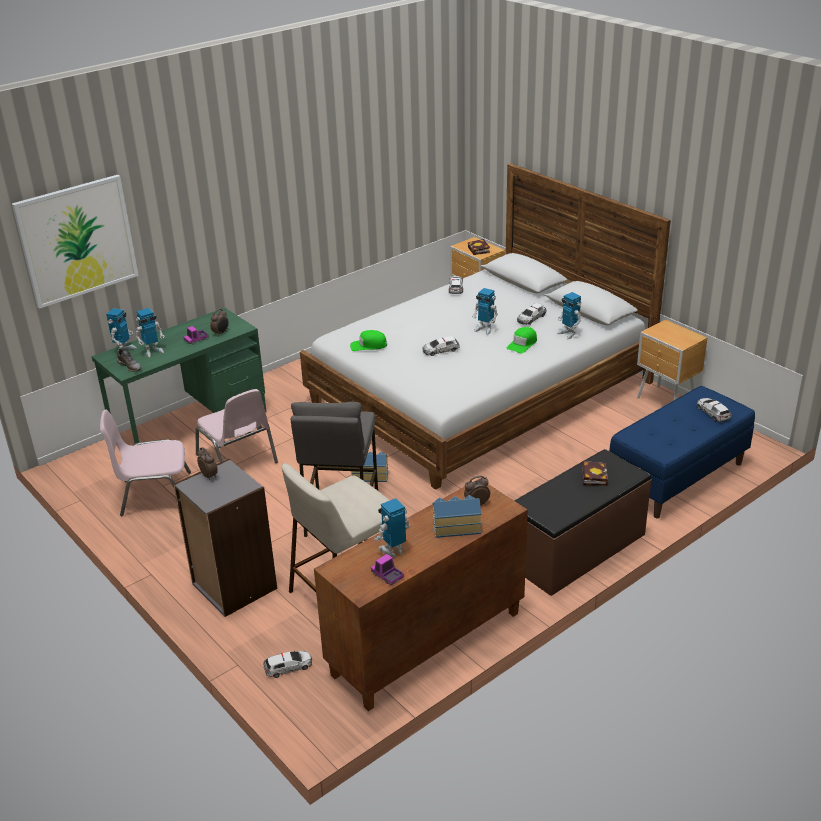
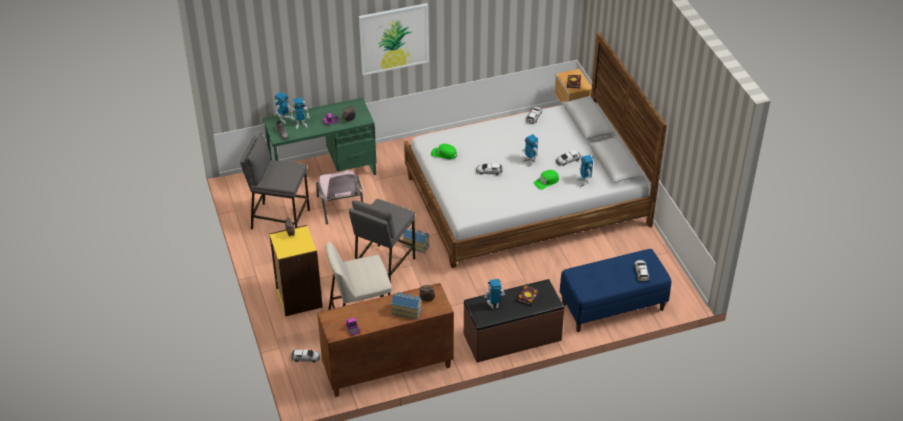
camera: 20 degrees right, 10 degrees up
(77, 240) = (262, 48): picture -> picture (394, 38)
(155, 494) = (280, 219): pink chair -> grey stool
(233, 586) = (298, 298): grey bookcase -> yellow bookcase
(393, 550) = (364, 314): toy robot -> toy robot (494, 304)
(666, 402) = (649, 245): brown nightstand -> none

